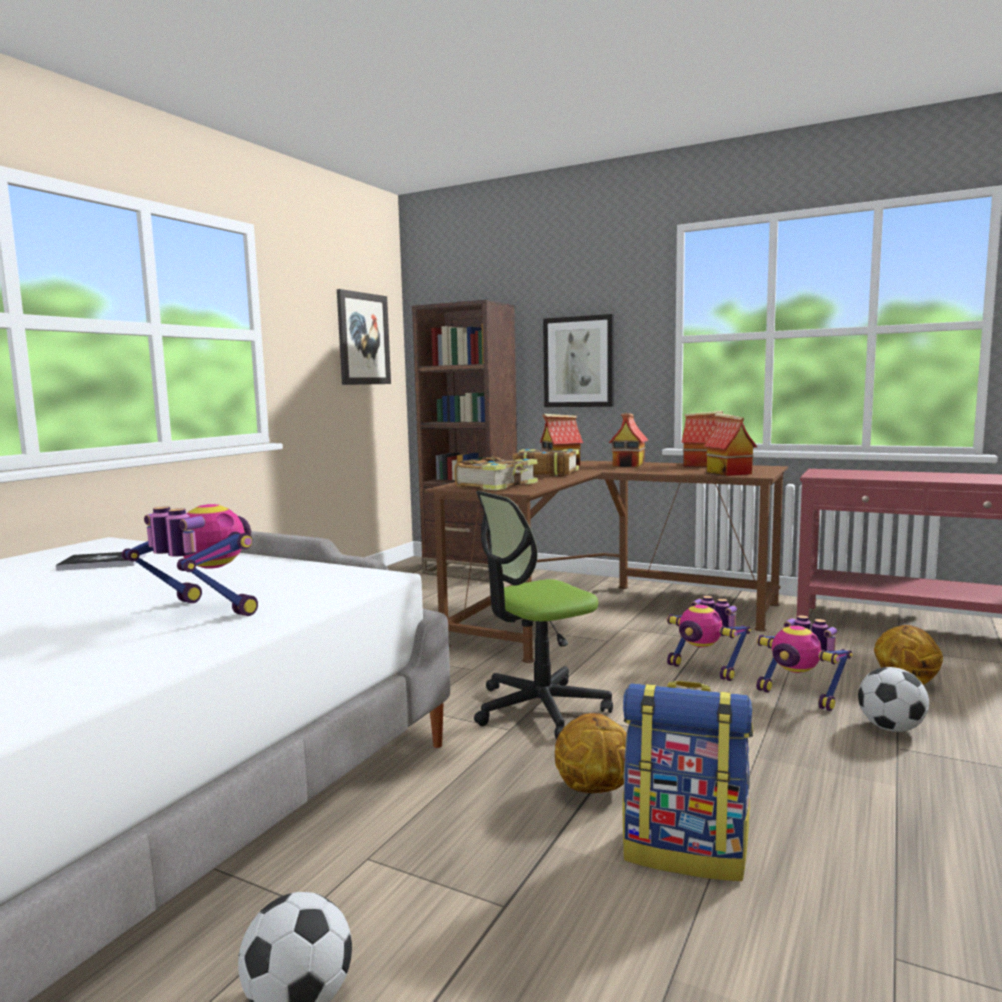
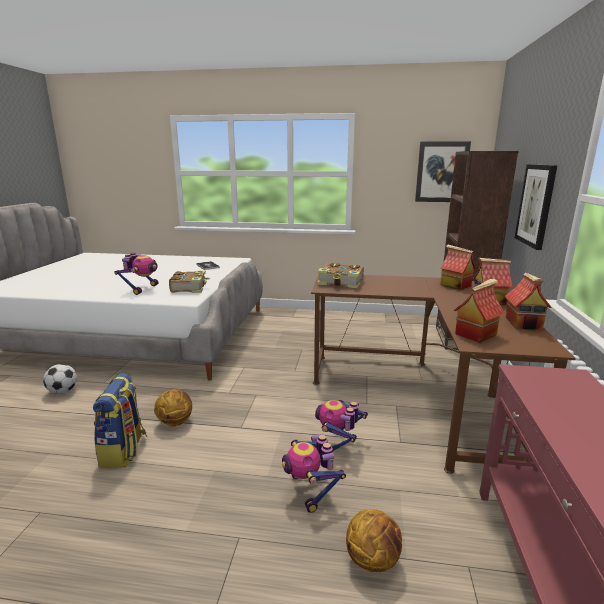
camera: 70 degrees right, 10 degrees up
(539, 708) = (254, 396): office chair -> none
(545, 473) = (409, 285): book -> book (190, 288)
(799, 696) = (310, 490): toy robot -> toy robot turned 45 degrees counterclockwise
(891, 728) = (271, 538): football -> none

